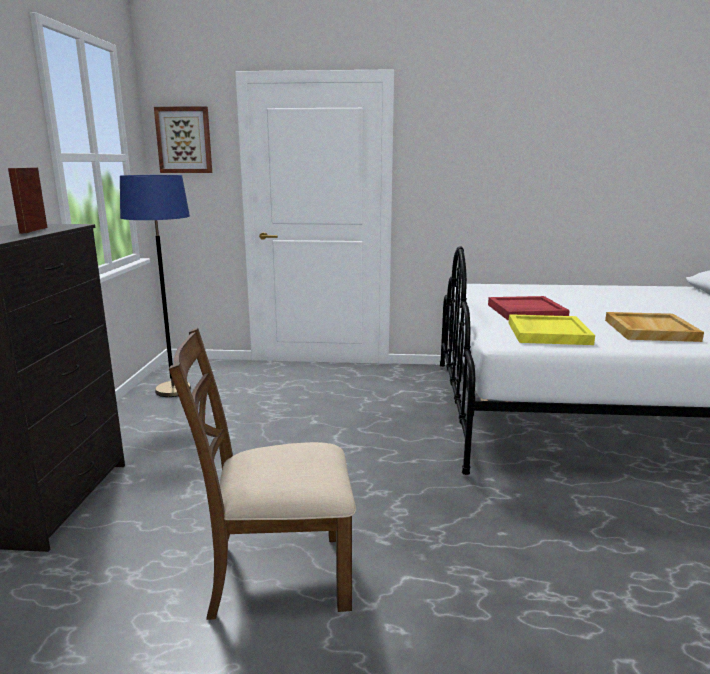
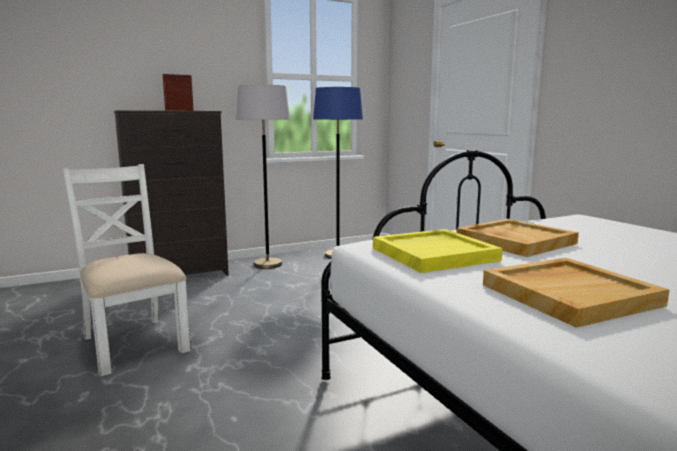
camera: 60 degrees right, 5 degrees down
(129, 432) = (267, 264): none -> grey floor lamp
(184, 140) = (405, 63): picture -> none
(277, 574) = (133, 343): brown chair -> white chair
(526, 311) = (514, 241): red tray -> beige tray

